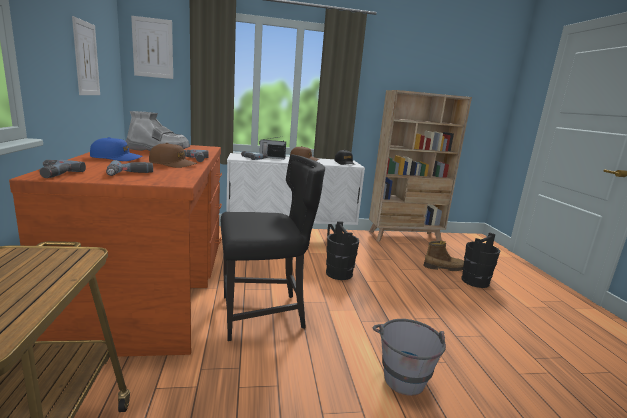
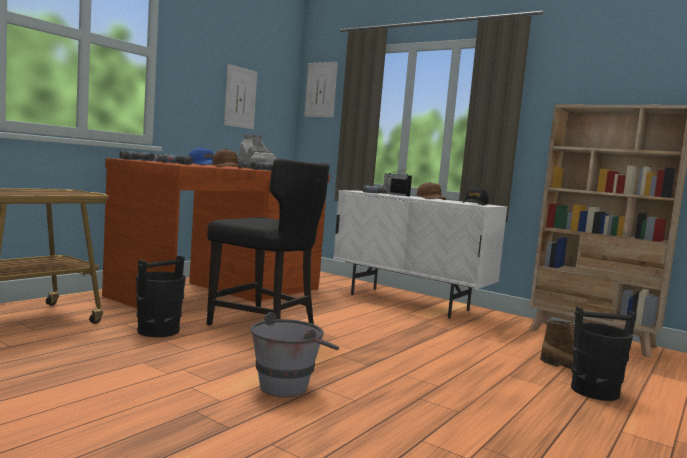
camera: 45 degrees right, 10 degrees down
(339, 273) = (402, 330): black bucket -> black bucket (159, 331)

